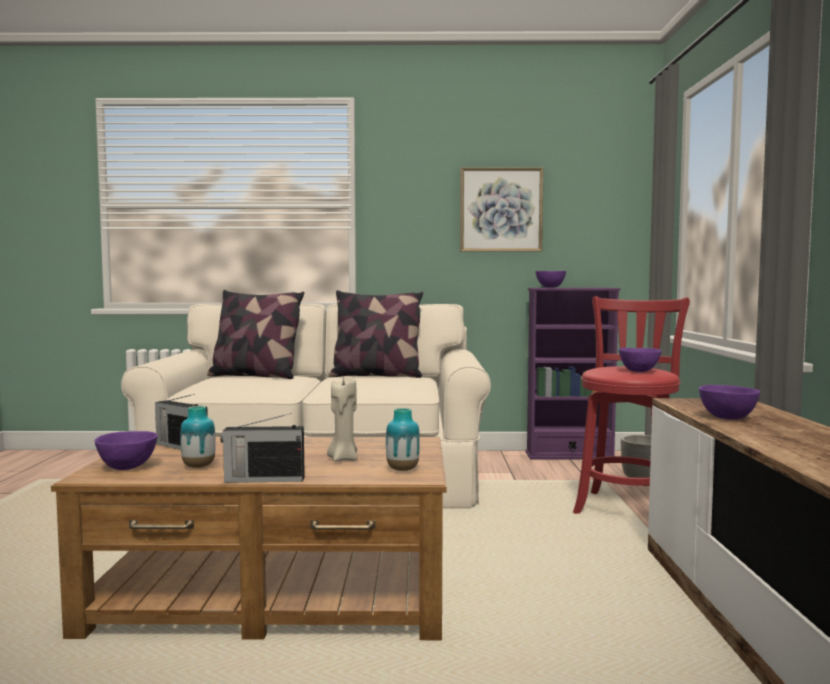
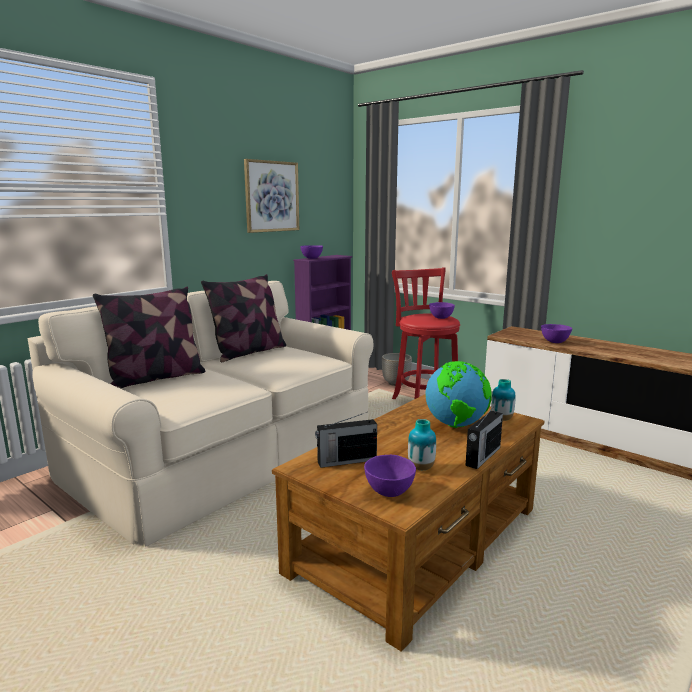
camera: 50 degrees left, 10 degrees up
(343, 459) = (456, 425): beige candle -> globe

